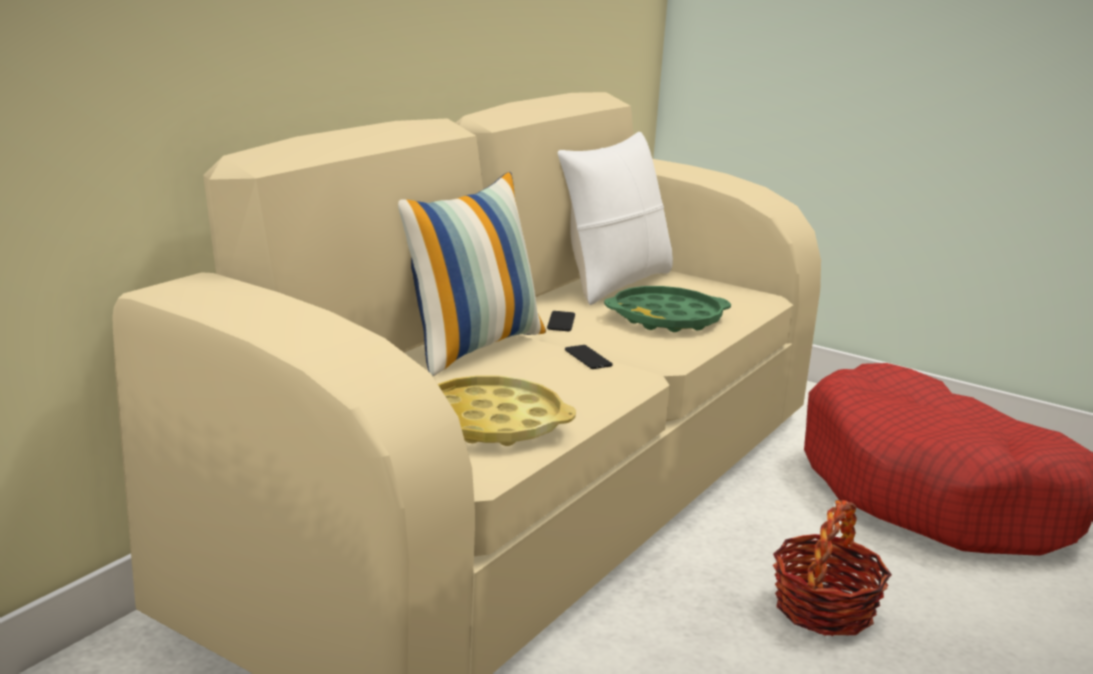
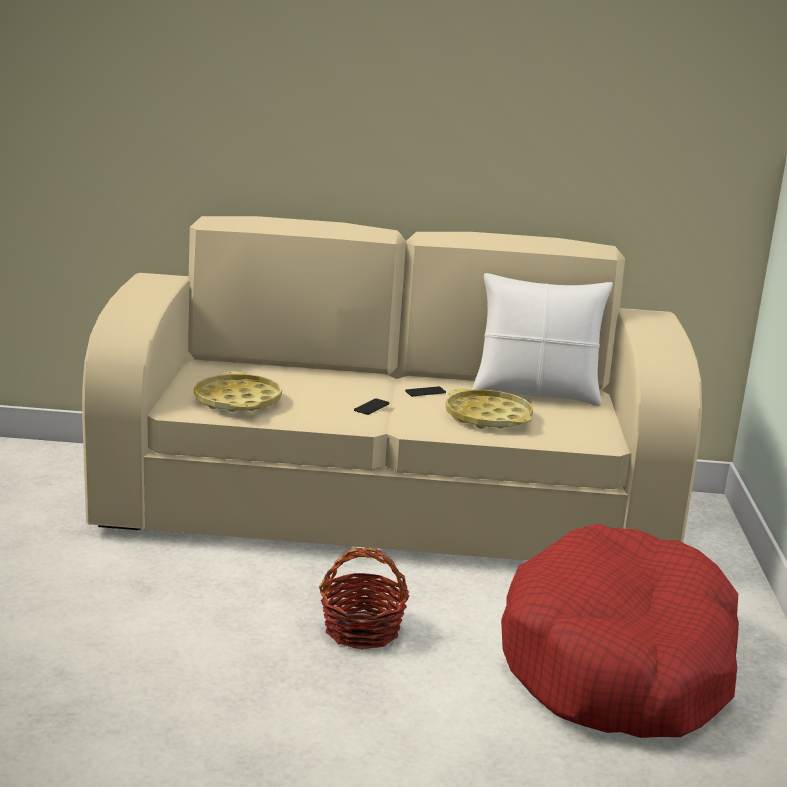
camera: 60 degrees right, 0 degrees up
(470, 346) = (342, 379): pillow -> none
(666, 318) = (488, 417): green tray -> yellow tray

